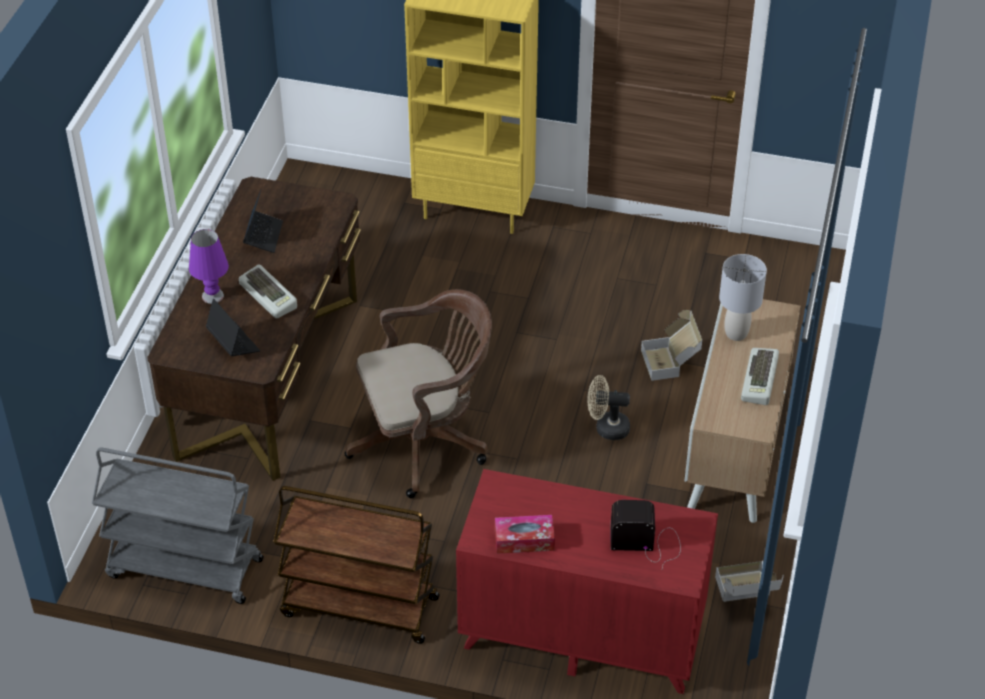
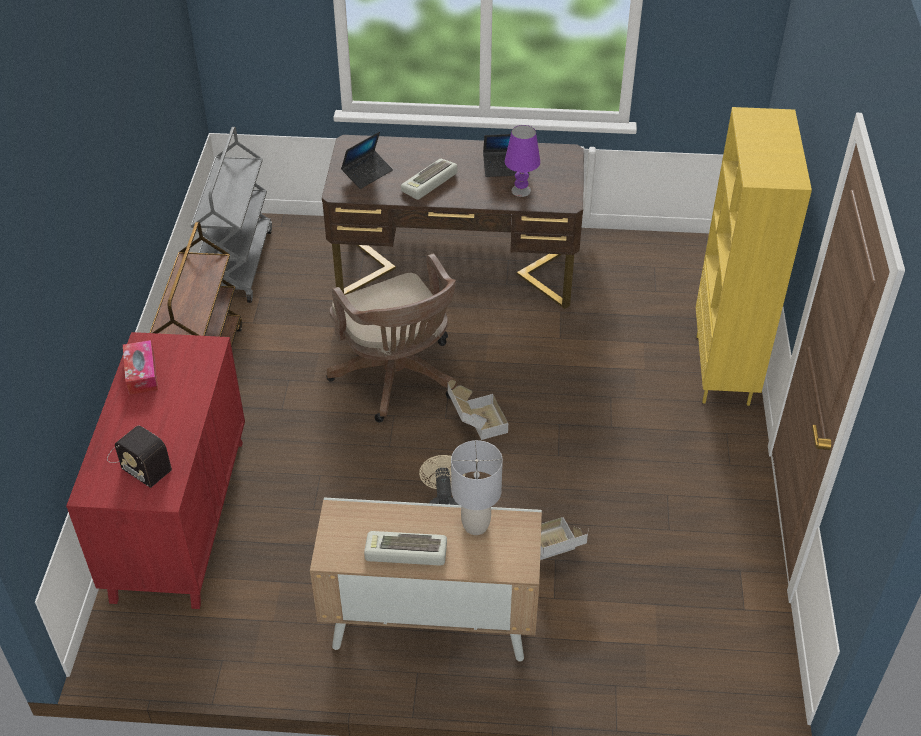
camera: 80 degrees right, 0 degrees up
(213, 296) = (421, 154): purple table lamp -> purple table lamp (521, 190)
(647, 542) = (138, 460): radio -> radio turned 135 degrees clockwise
(745, 596) = (231, 646): cardboard box -> cardboard box (475, 424)

